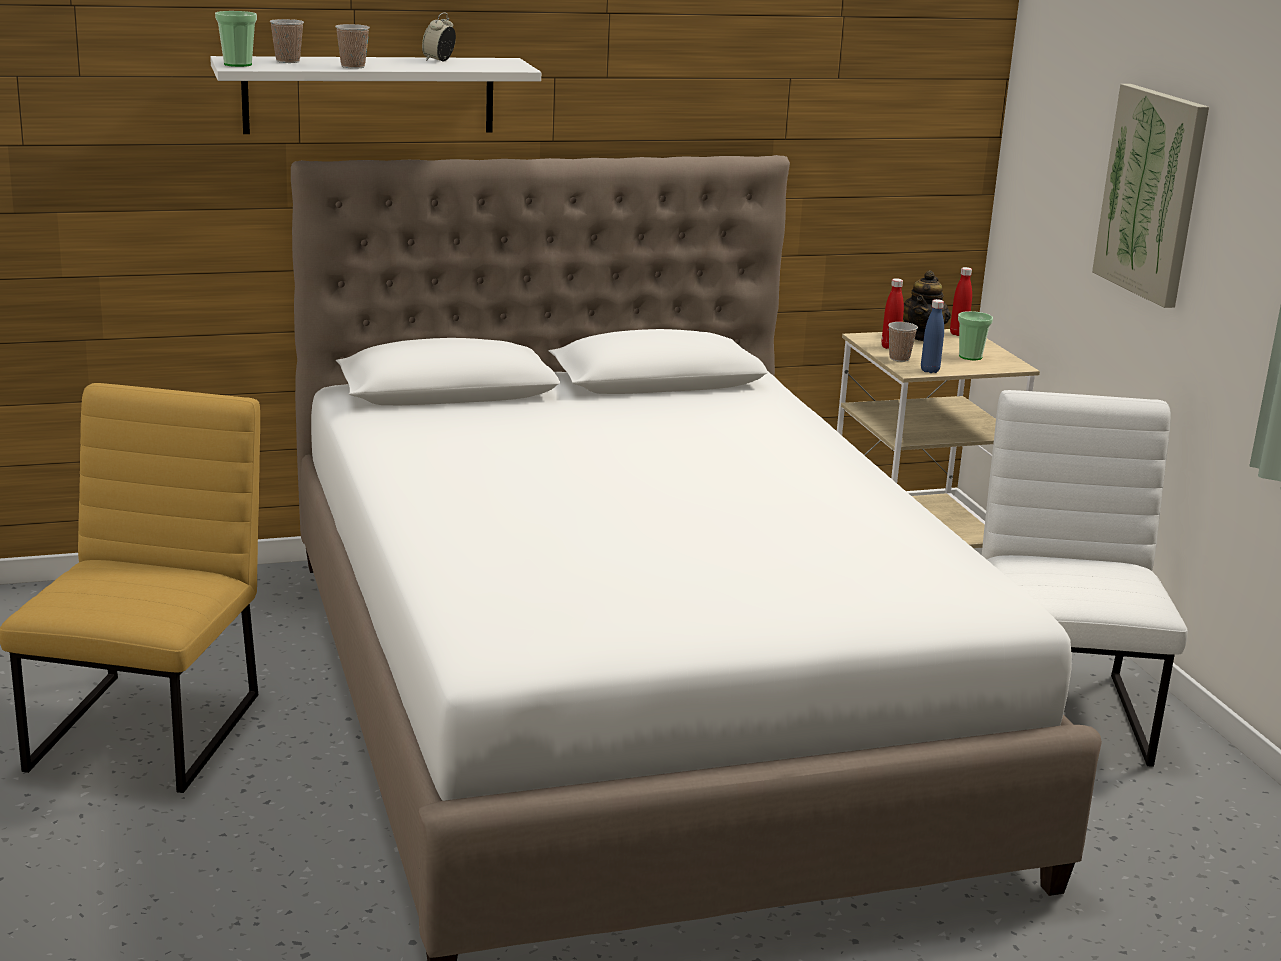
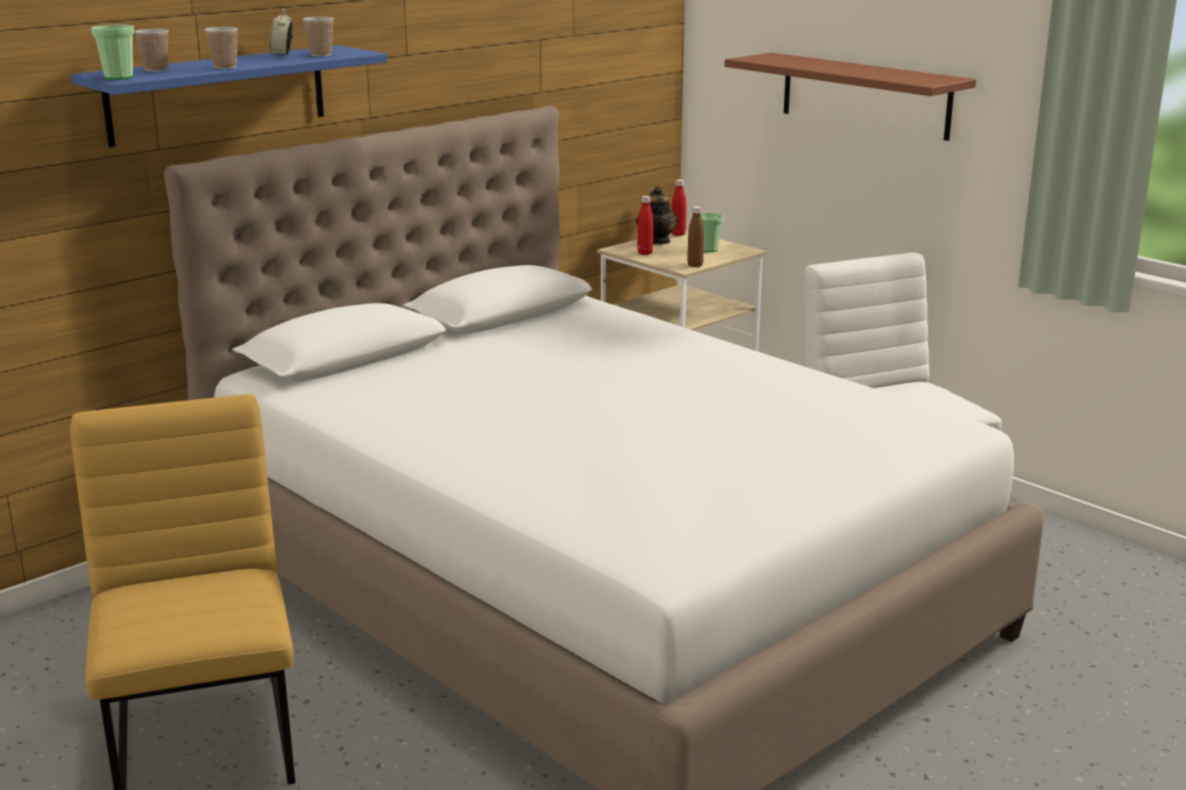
camera: 25 degrees left, 0 degrees up
(369, 95) = (217, 94): white shelf -> blue shelf
(899, 358) = (662, 260): cup -> cup (321, 55)
(929, 370) = (695, 265): blue bottle -> brown bottle
(1152, 194) = (865, 95): picture -> brown shelf

